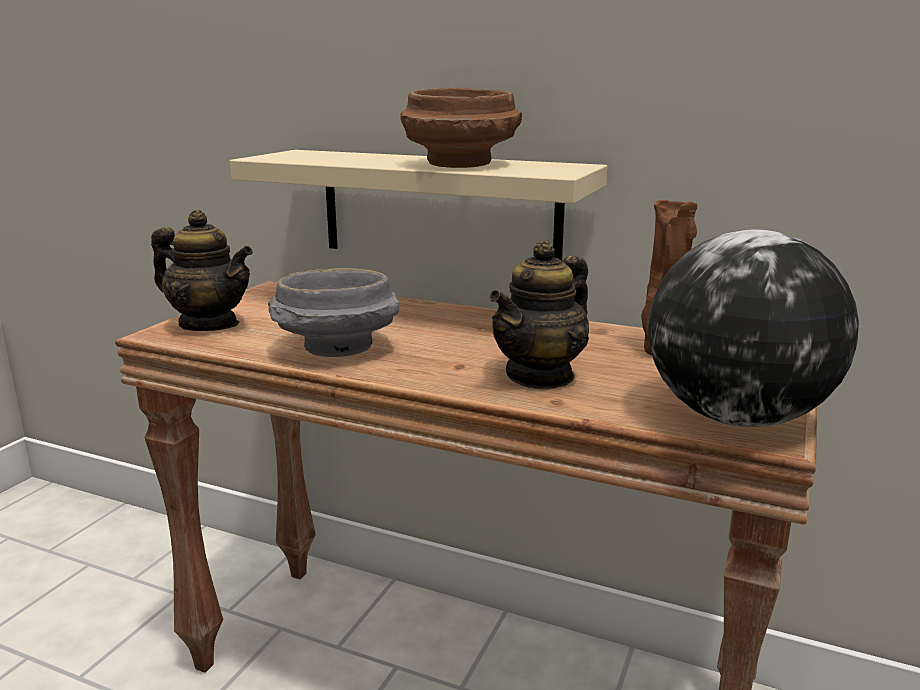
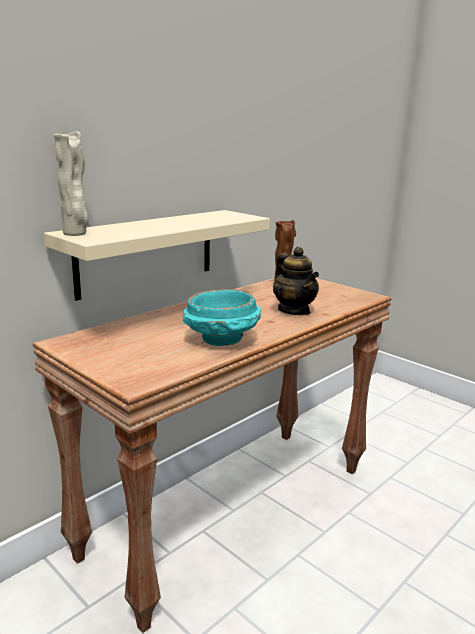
camera: 70 degrees left, 0 degrees up
(209, 324) = (132, 367): teapot -> none
(291, 153) = (75, 234): none -> beige vase
(336, 349) = (222, 340): grey bowl -> turquoise bowl
(461, 164) = (196, 221): brown bowl -> none
(736, 418) = (353, 296): globe -> none

